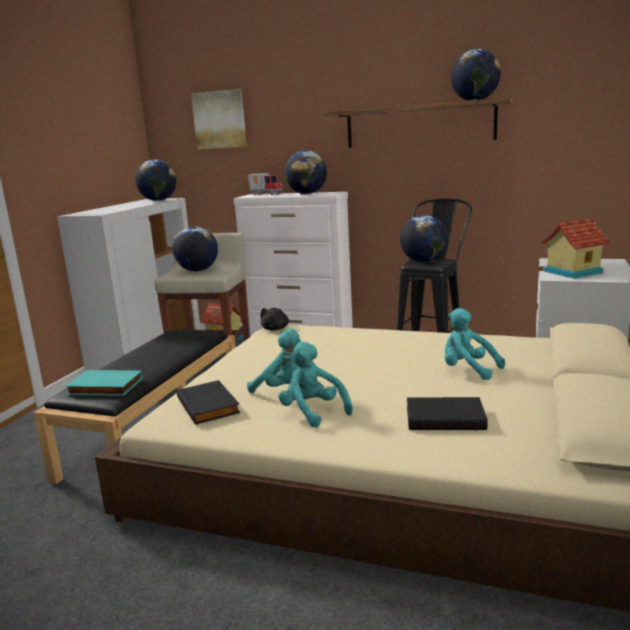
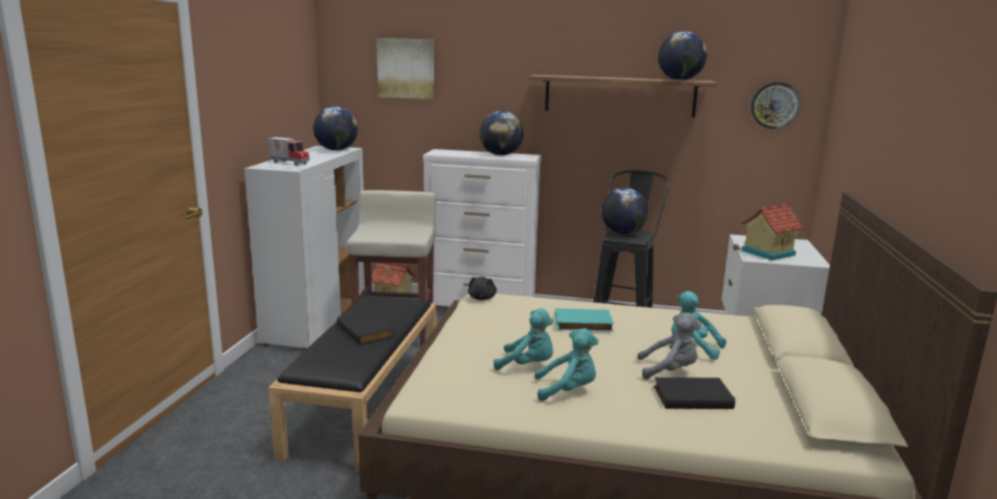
camera: 10 degrees left, 0 degrees up
(104, 387) = (337, 361): turquoise book -> turquoise book (583, 324)
(197, 271) = (389, 231): globe -> none
(210, 405) = (463, 383): black book -> black book (367, 330)
(266, 194) = (454, 151): toy truck -> toy truck (290, 163)
(313, 412) = (568, 390): turquoise plush toy -> turquoise plush toy turned 135 degrees clockwise
(432, 392) = (669, 371): none -> grey plush toy
(580, 119) = (774, 105): none -> wall clock

